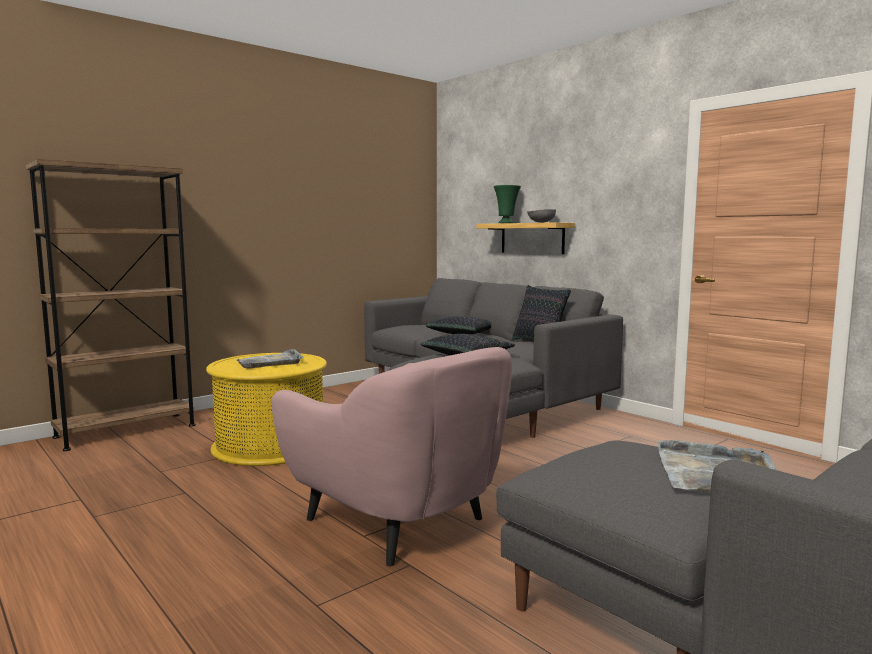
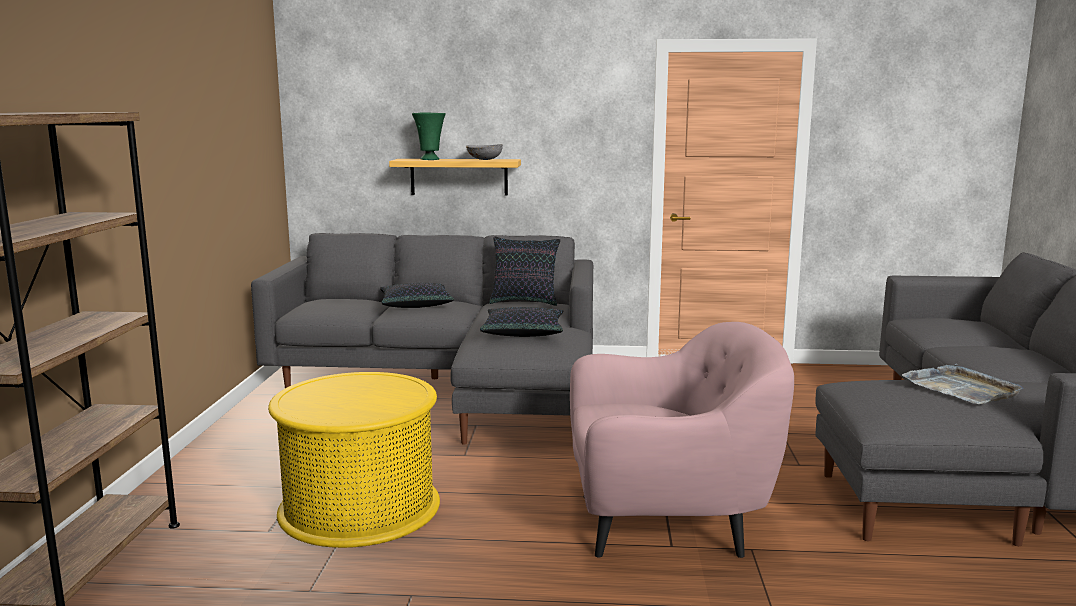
camera: 45 degrees left, 5 degrees up
(270, 362) = (351, 394): grey tray -> none

